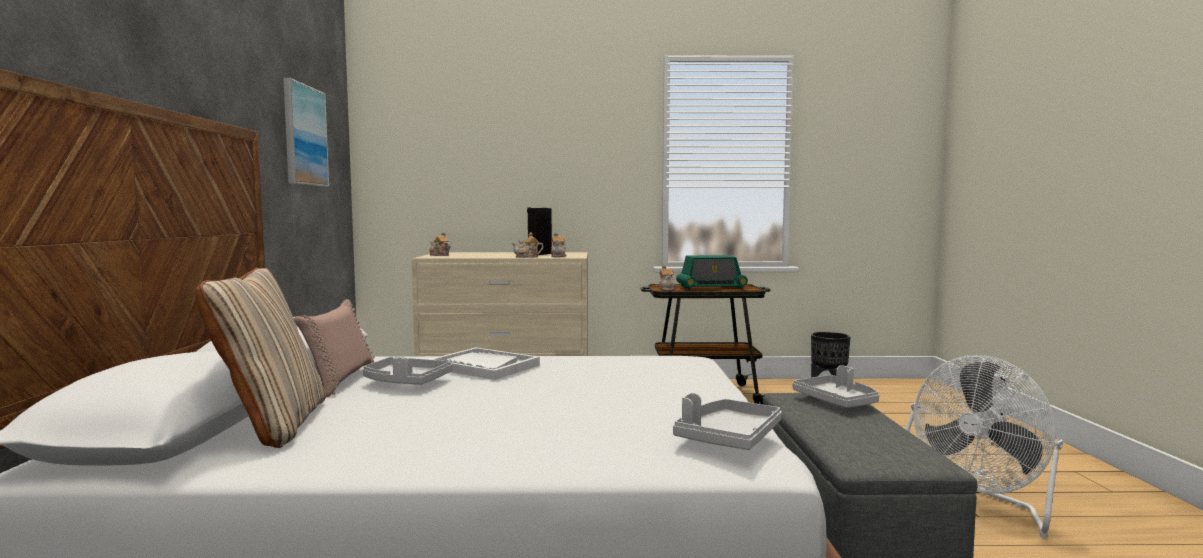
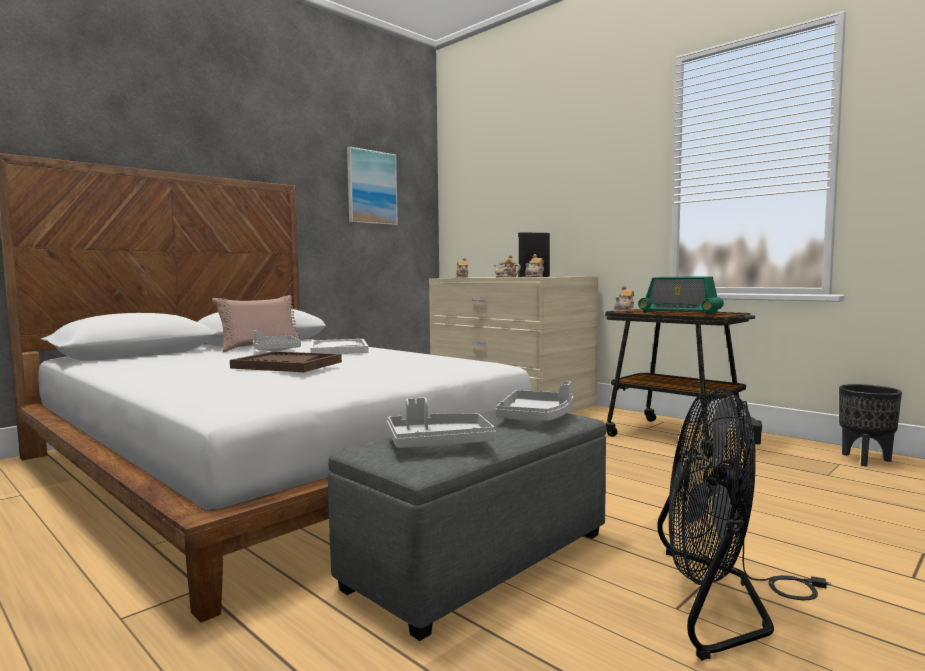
camera: 45 degrees right, 0 degrees up
(272, 425) = (160, 357): beige pillow -> none
(563, 398) = (287, 365): none -> brown tray
(728, 438) = (252, 394): grey tray -> grey tray (438, 444)
(976, 500) = (724, 598): white fan -> black fan

